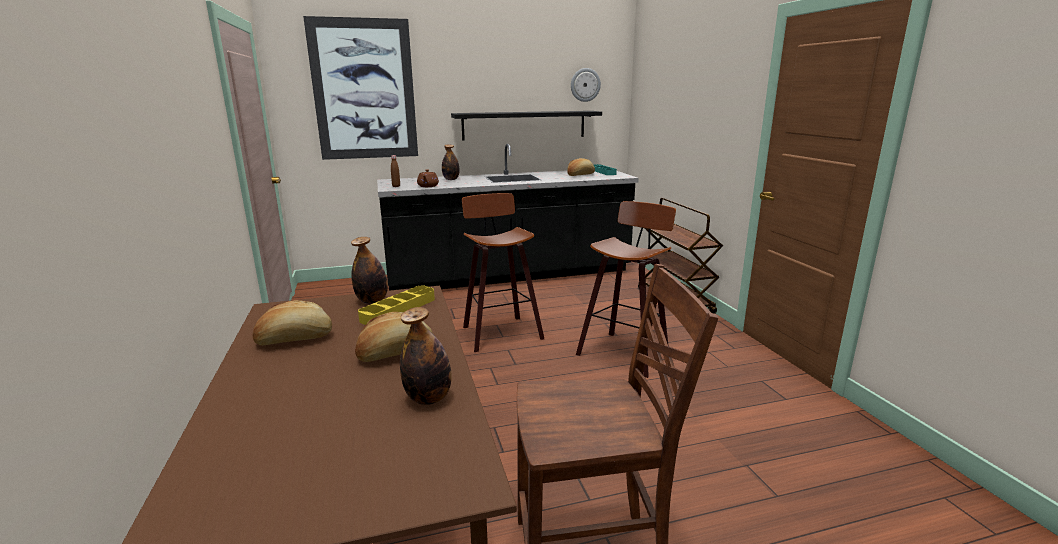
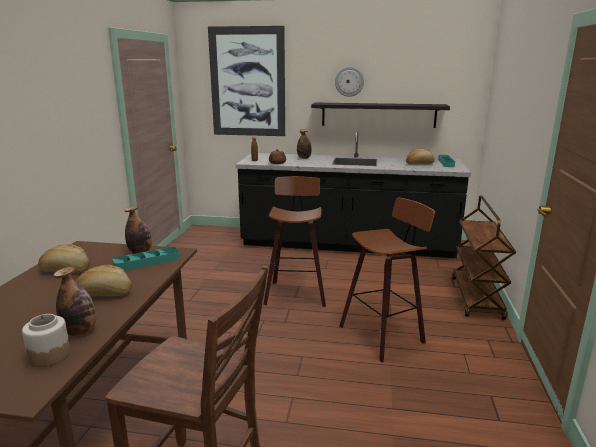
camera: 25 degrees right, 0 degrees up
(398, 309) = (147, 262): yellow tray -> turquoise tray
(429, 434) = (49, 355): none -> jar
(585, 85) = (440, 80): wall clock -> wall clock (349, 81)

